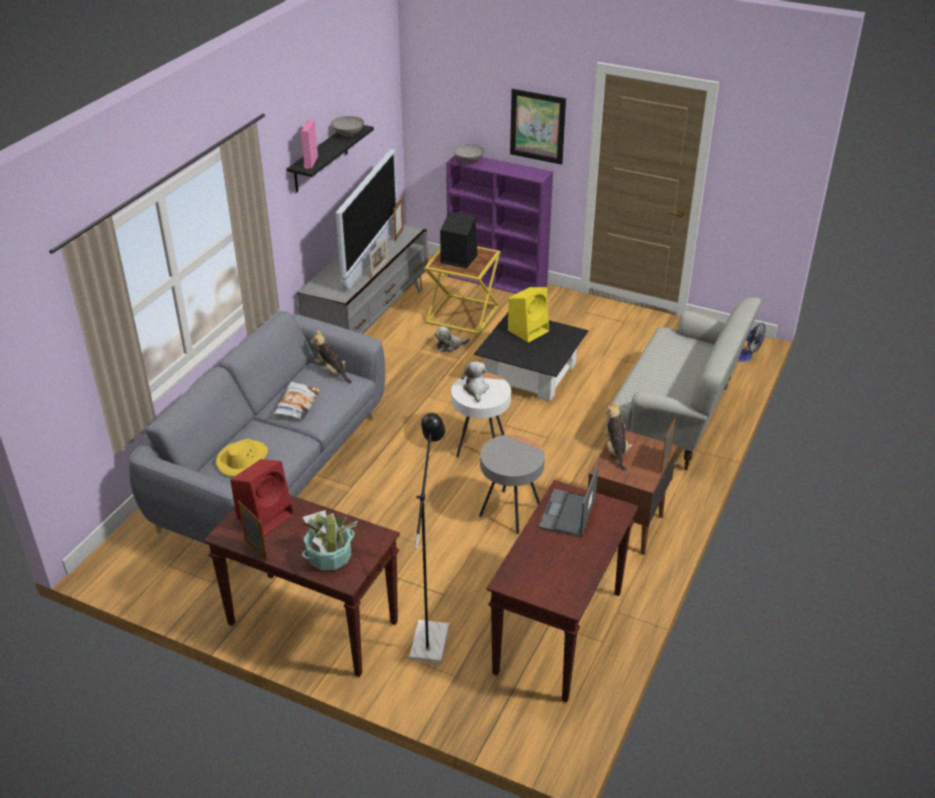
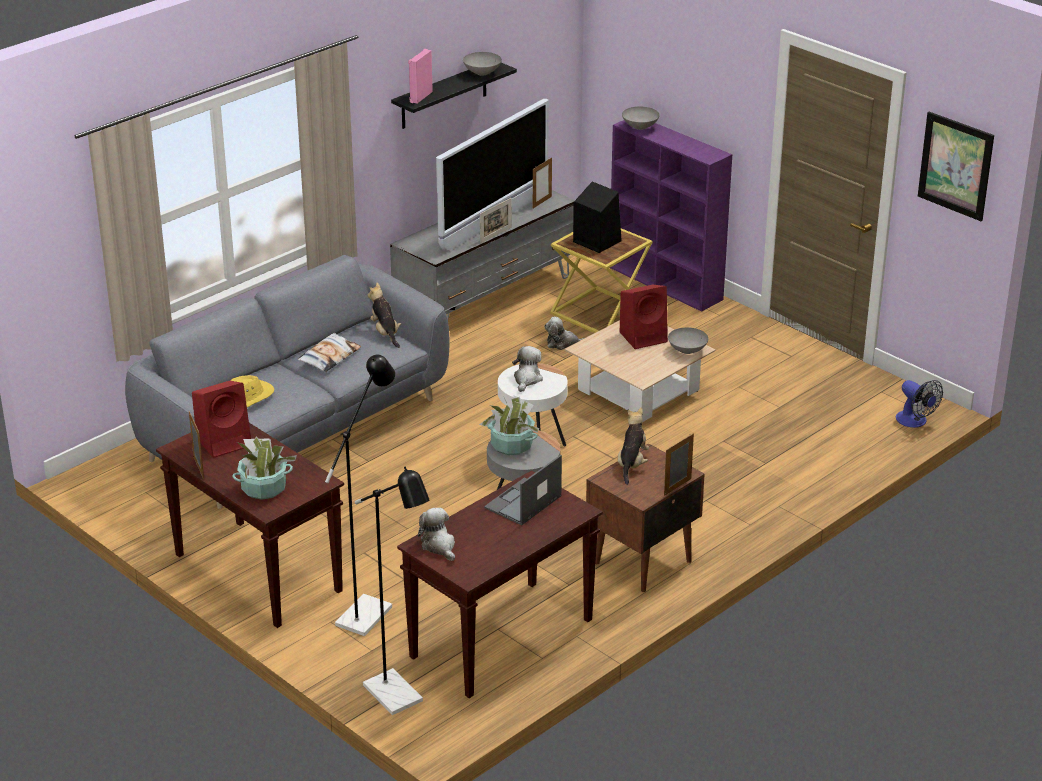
camera: 20 degrees right, 5 degrees down
(501, 454) = (511, 445): none -> potted plant
(507, 721) = (399, 699): none -> black floor lamp
(524, 578) = (439, 546): none -> plush toy
(528, 330) = (644, 336): yellow speaker -> red speaker
(530, 373) = (638, 390): black coffee table -> beige coffee table
(537, 126) = (719, 97): picture -> picture (955, 166)
(569, 335) = (687, 351): none -> grey bowl
(676, 419) = (779, 470): sofa -> none

